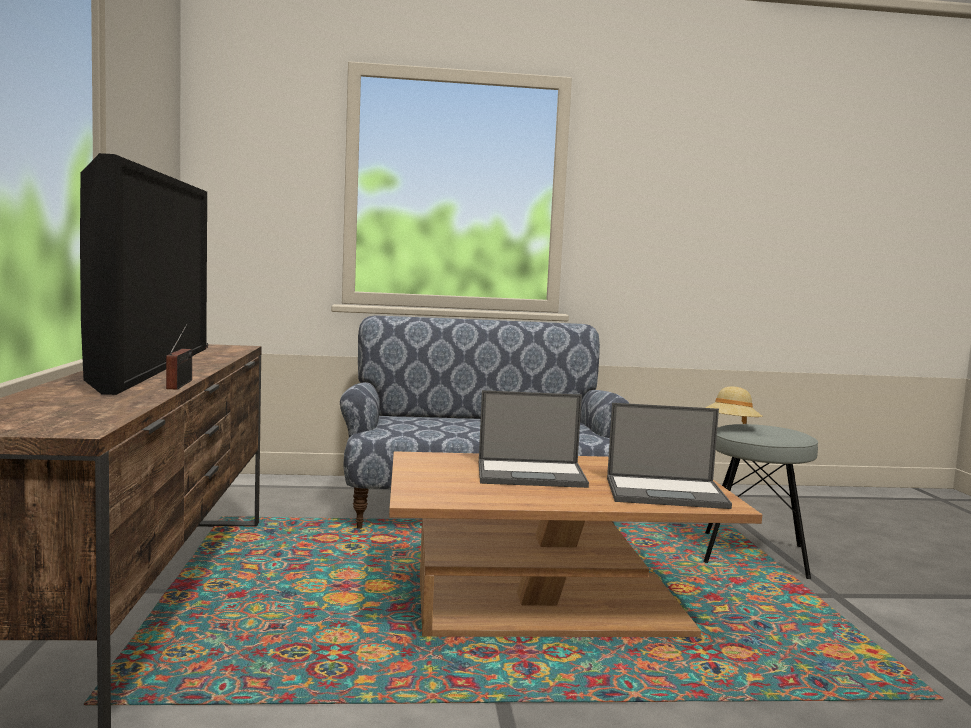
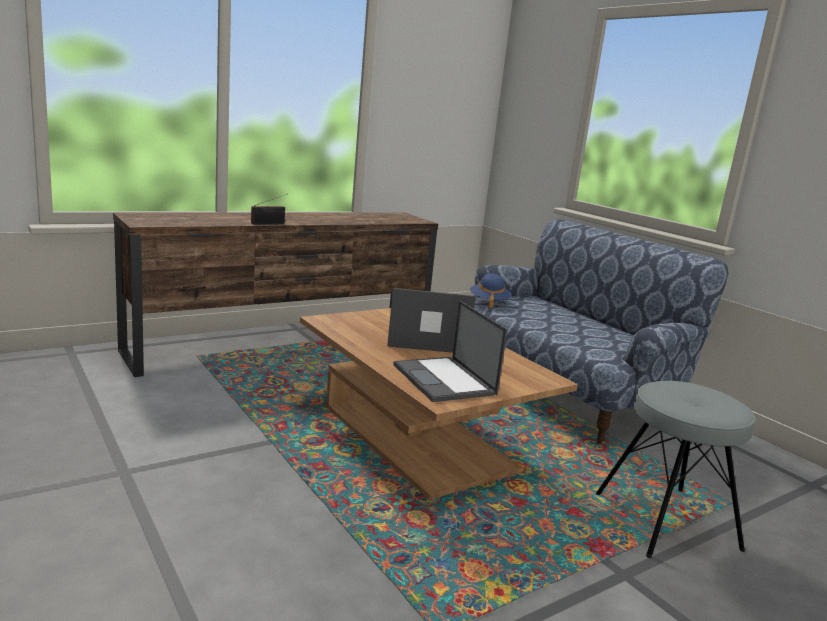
camera: 60 degrees right, 10 degrees up
(148, 366) = (313, 217): television -> none
(392, 432) = (489, 302): none -> blue hat
(532, 474) = (425, 340): laptop -> laptop turned 120 degrees clockwise
(731, 427) = (678, 383): beige hat -> none

